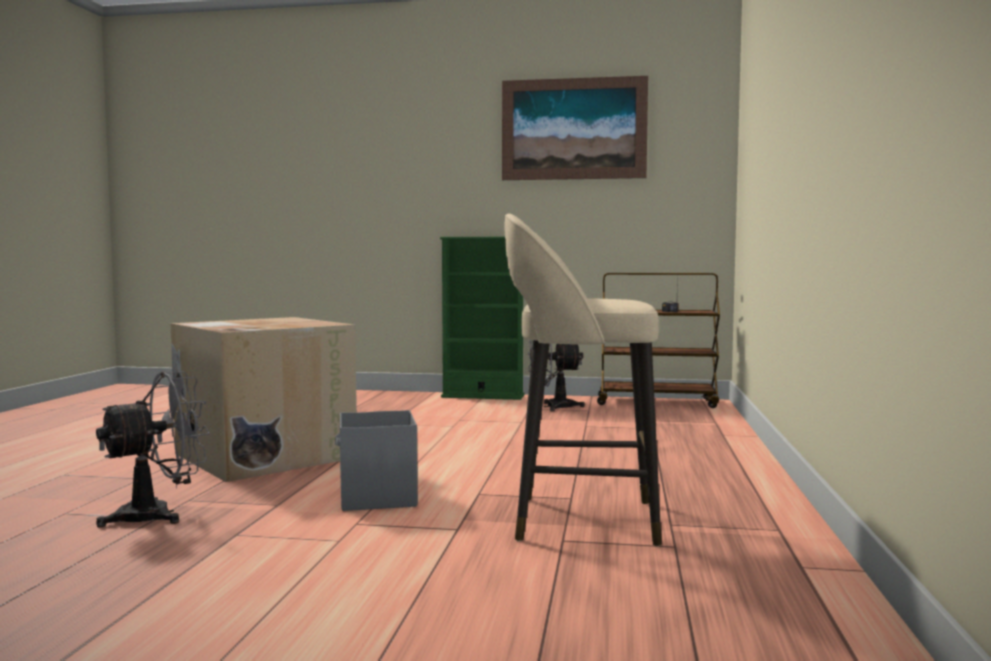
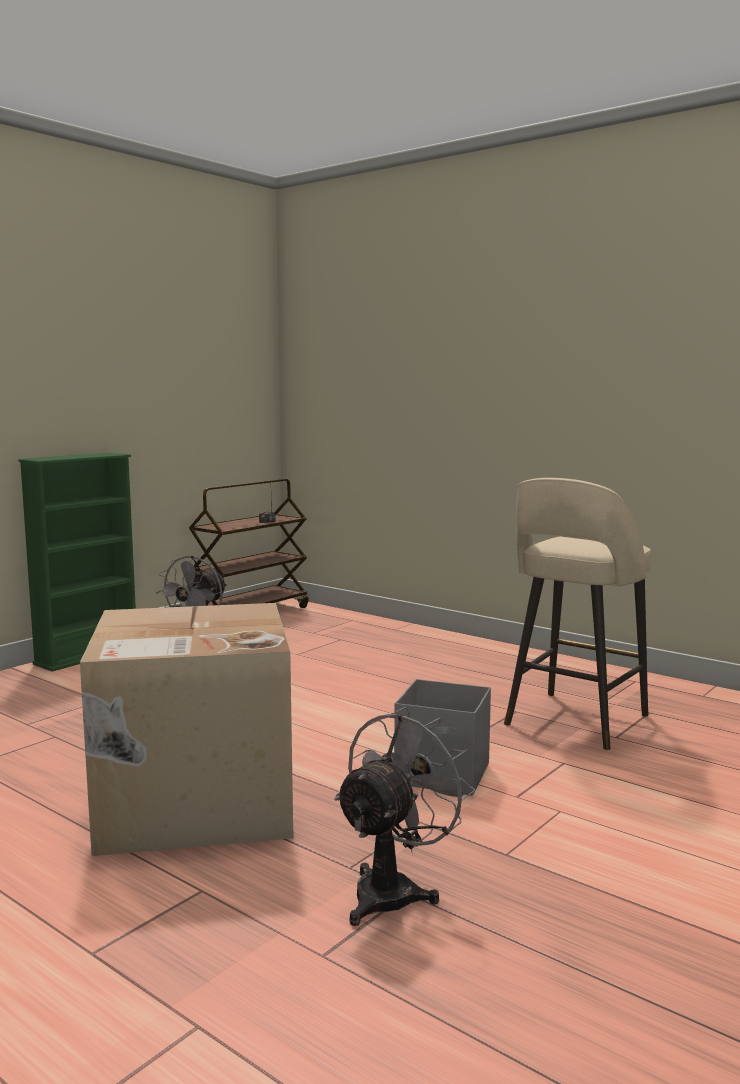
camera: 60 degrees left, 5 degrees up
(158, 514) = (394, 890): grey fan -> grey fan turned 45 degrees clockwise
(573, 129) = (148, 322): picture -> none

